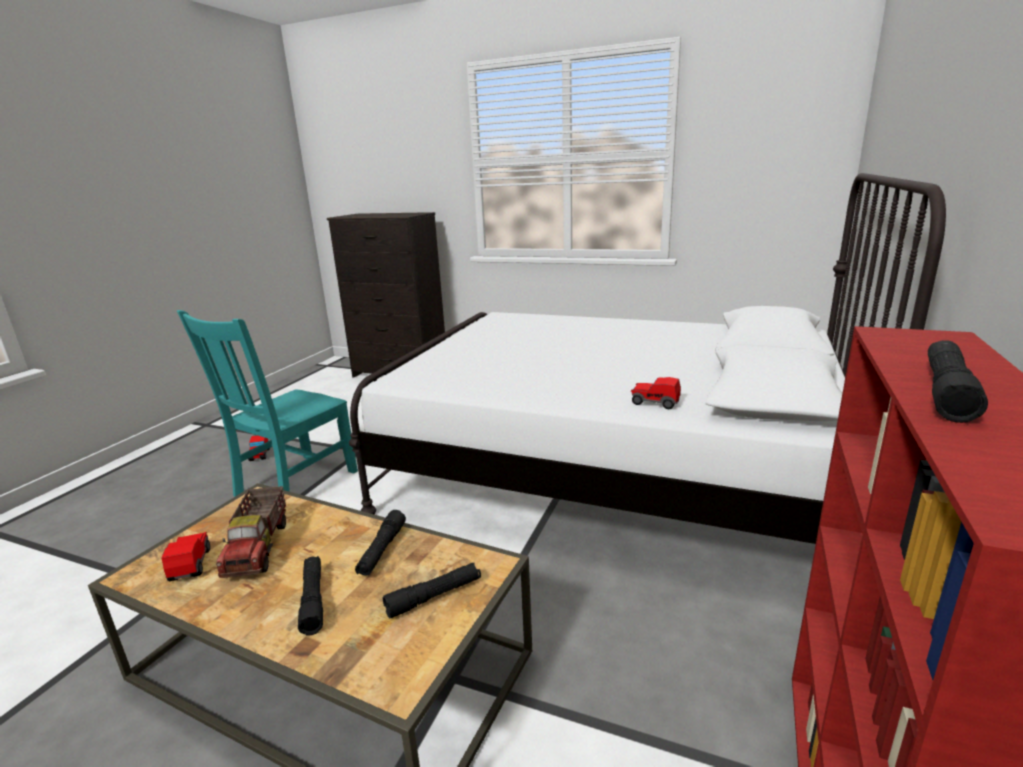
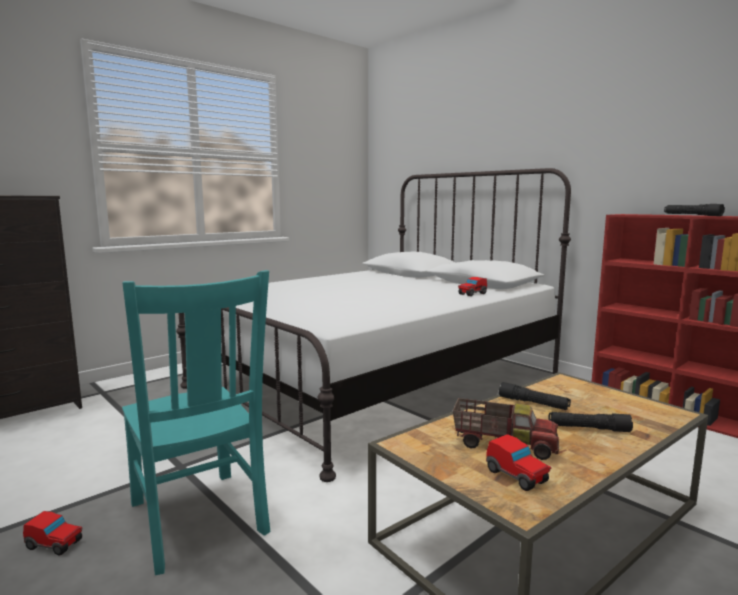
camera: 65 degrees left, 10 degrees down
(190, 565) = (517, 476): toy car -> toy car turned 135 degrees counterclockwise
(434, 596) = (593, 396): black flashlight -> none

